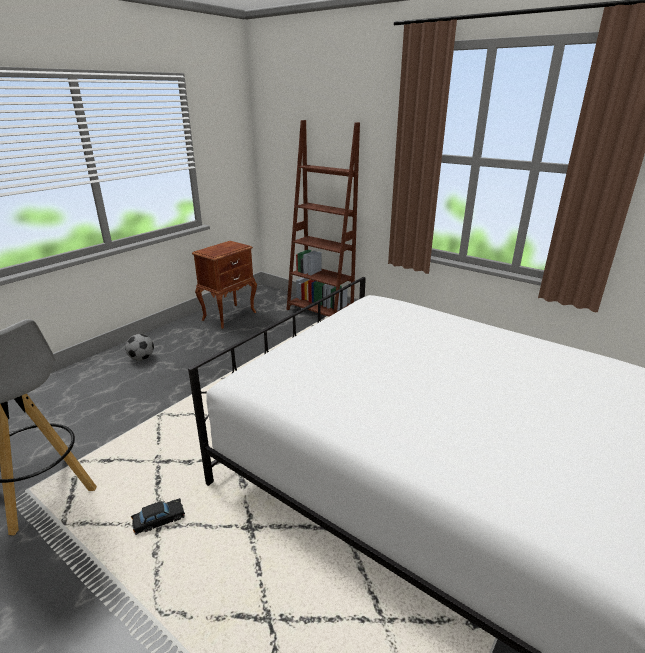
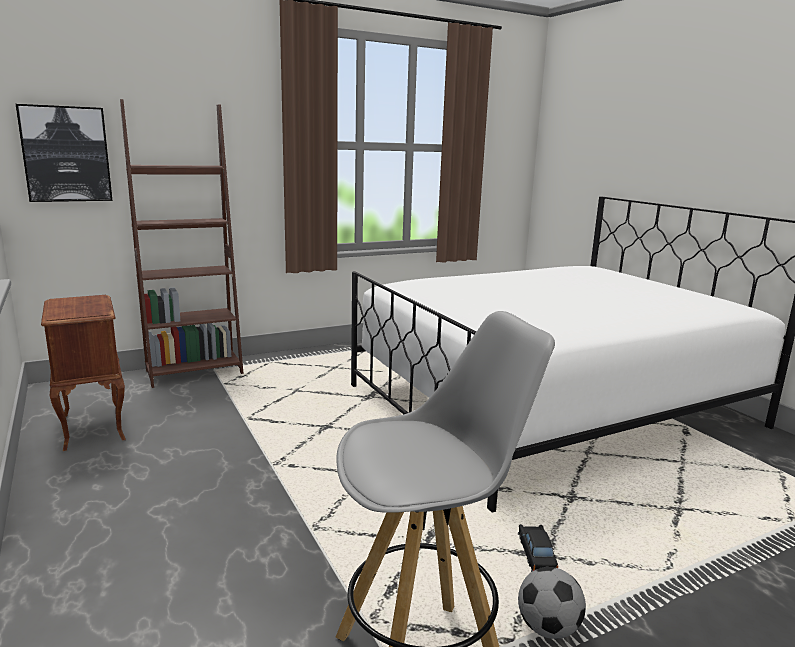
camera: 65 degrees left, 10 degrees down
(142, 358) = (107, 526): football -> football (547, 628)
(281, 155) = (66, 154): none -> picture

